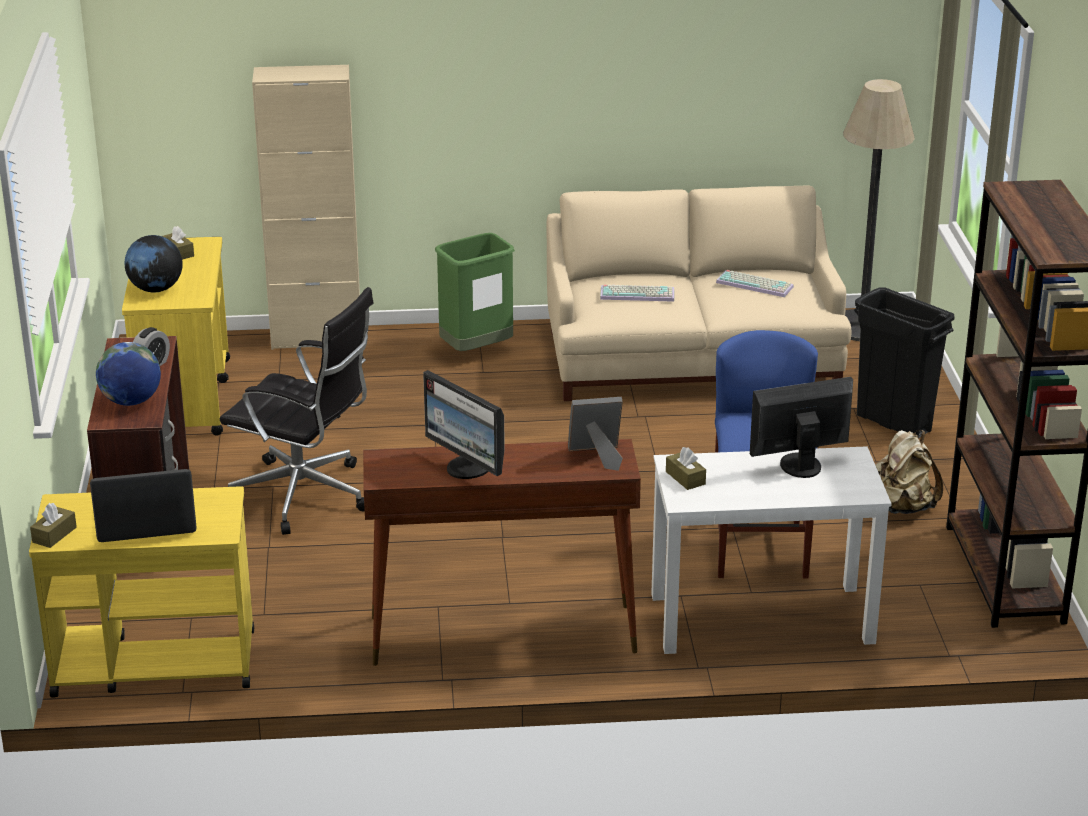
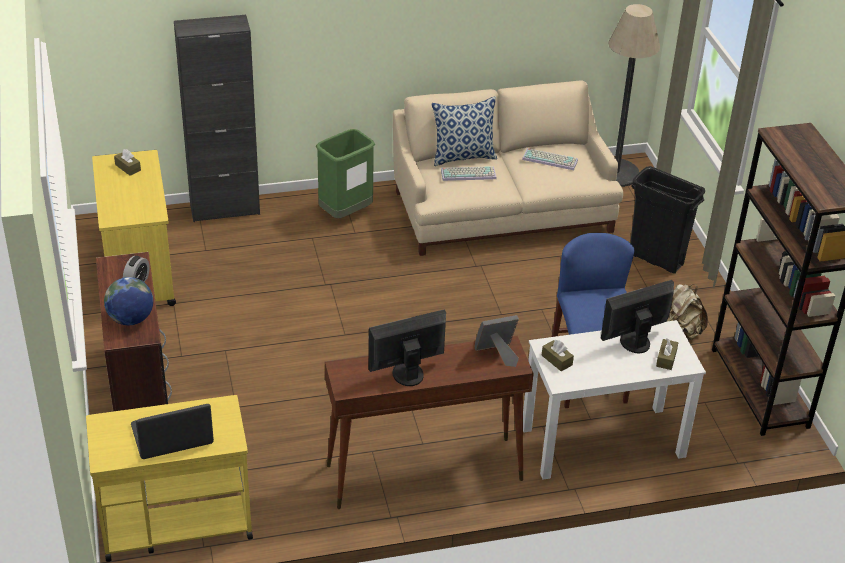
camera: 10 degrees left, 10 degrees up
(54, 535) = (105, 454): brown tissue box -> brown tissue box (666, 359)
(156, 289) = (120, 205): globe -> none
(305, 496) = (251, 358): black office chair -> none
(316, 338) = (225, 209): beige cabinet -> black cabinet
(468, 468) = (406, 373): monitor -> monitor turned 120 degrees clockwise
(636, 276) = (463, 156): none -> pillow

